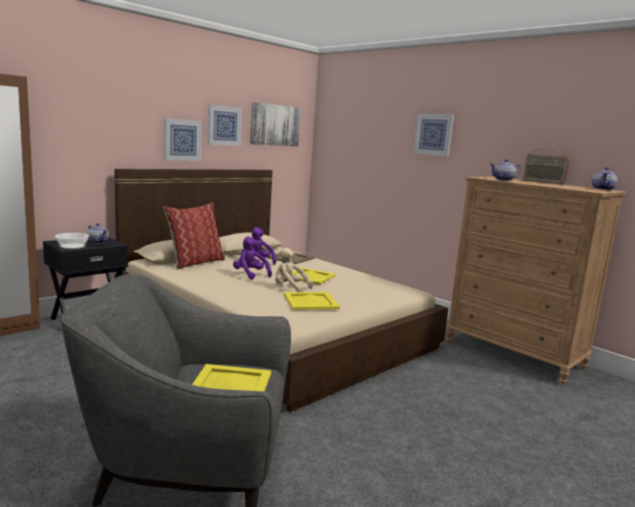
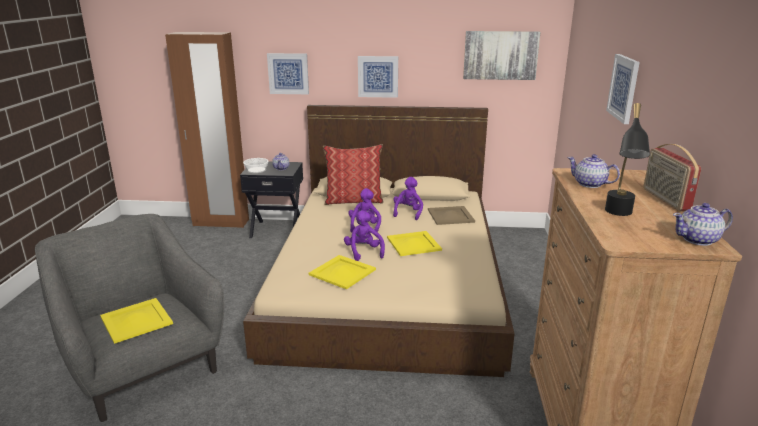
camera: 50 degrees right, 10 degrees up
(224, 125) = (428, 59): picture -> picture (288, 73)
(289, 288) = (363, 252): beige plush toy -> purple plush toy
(557, 186) = (619, 215): none -> black table lamp

